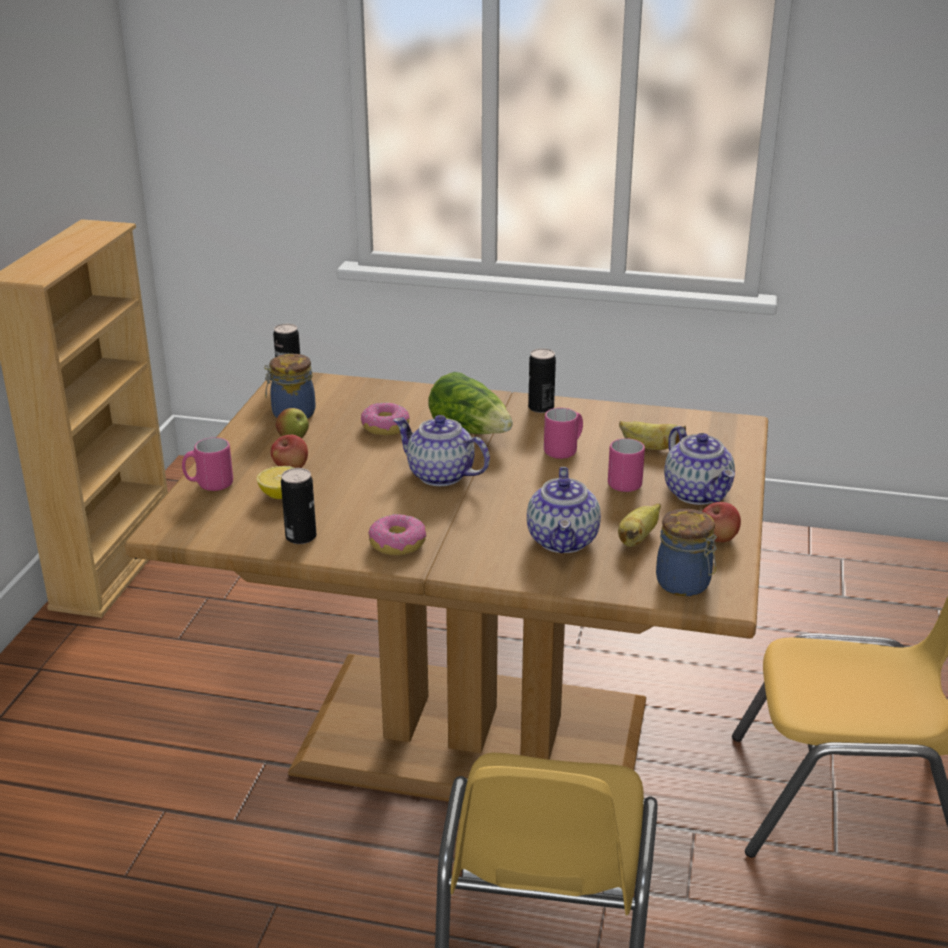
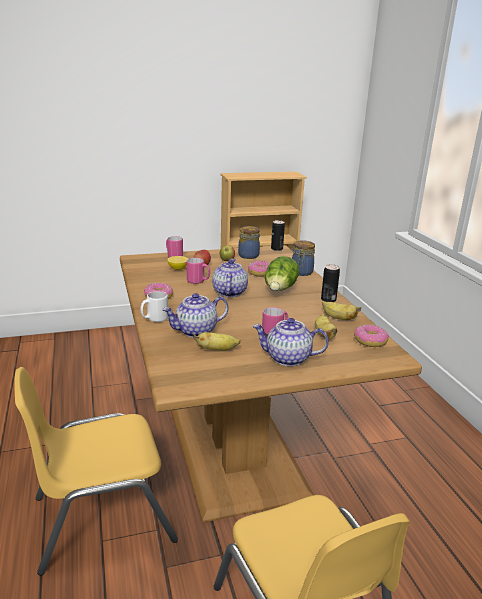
camera: 60 degrees right, 5 degrees down
(301, 537) = (148, 279): can -> none
(489, 568) = (154, 319): none -> white mug
(564, 450) = (290, 314): pink mug -> pink mug (198, 281)
(607, 421) = (338, 318): none -> banana
(685, 584) = (180, 372): jar -> jar (301, 272)
(689, 424) = (370, 341): none -> donut
(698, 493) = (287, 358): teapot -> teapot turned 60 degrees clockwise
(718, 538) = (241, 373): apple -> none

